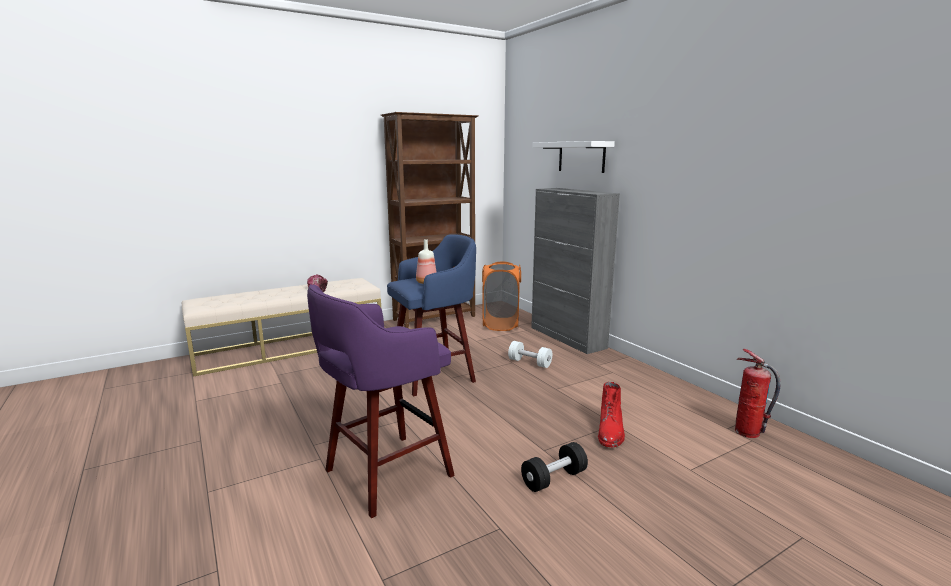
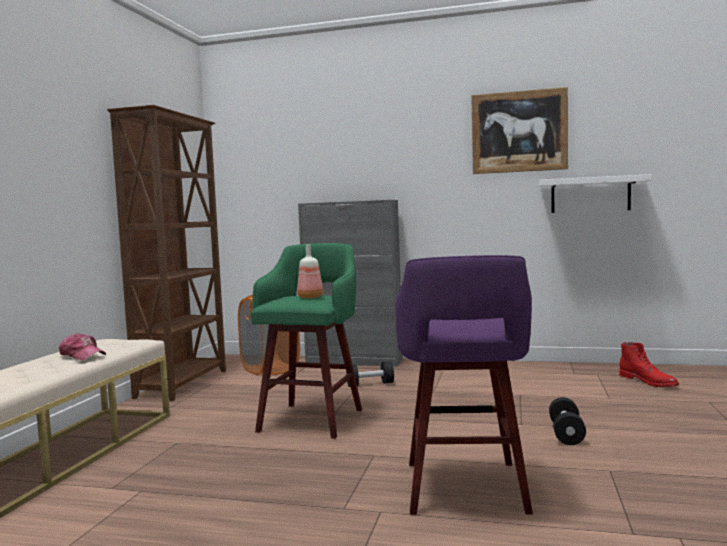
camera: 45 degrees left, 10 degrees down
(435, 375) = (313, 419): blue stool -> green stool
(529, 363) = (370, 384): white dumbbell -> black dumbbell
(581, 157) = (339, 169): white shelf -> white shelf (590, 195)
(611, 432) = (529, 399): red boot -> red boot (648, 382)
(746, 123) = (519, 132): none -> picture
(747, 432) = (586, 372): fire extinguisher -> none

